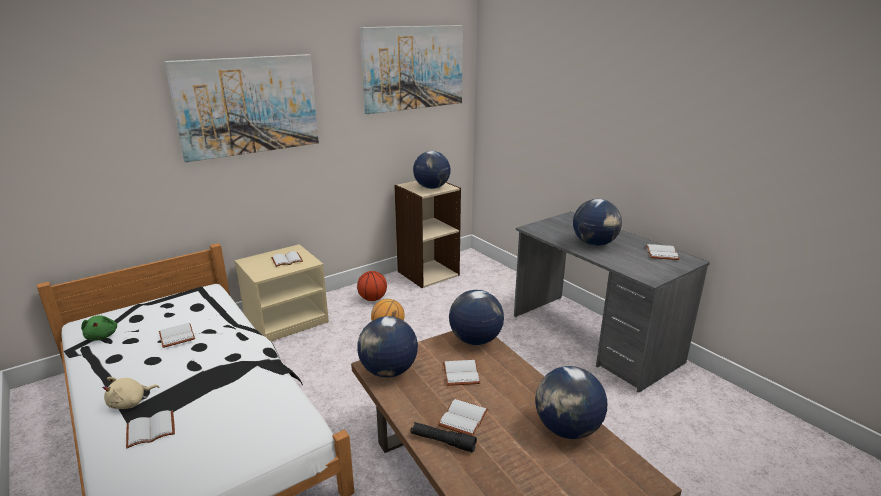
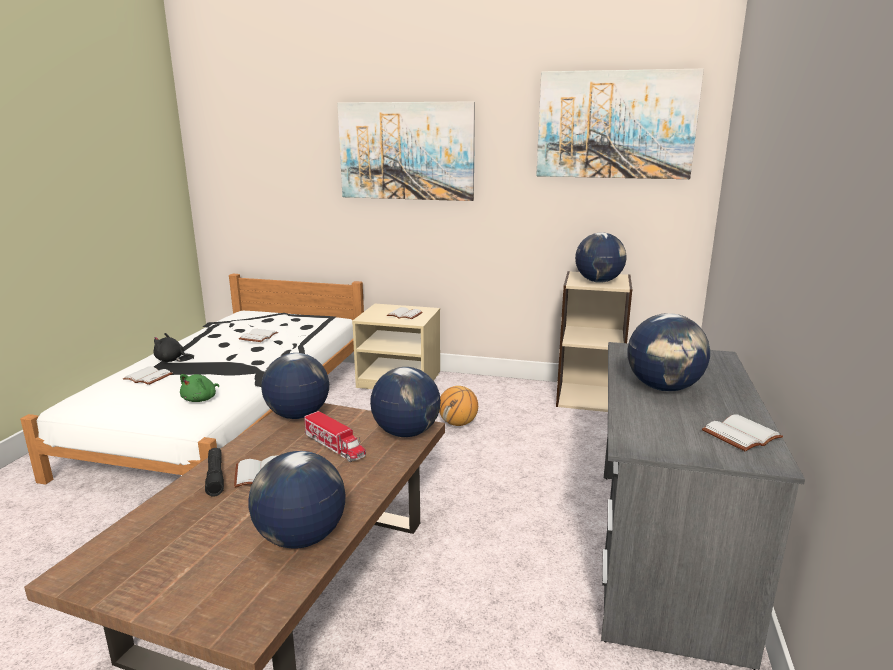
camera: 50 degrees right, 5 degrees down
(102, 336) = (234, 322): green plush toy -> green plush toy (201, 399)
(130, 403) = (171, 360): beige plush toy -> black plush toy
(372, 299) = (492, 395): basketball -> none
(459, 373) = (335, 446): white book -> toy truck

